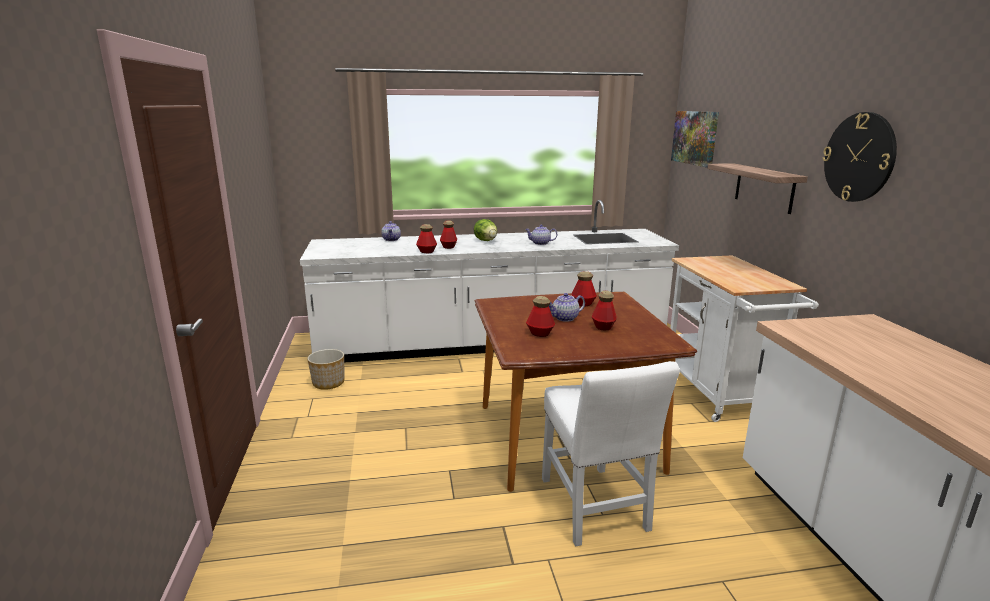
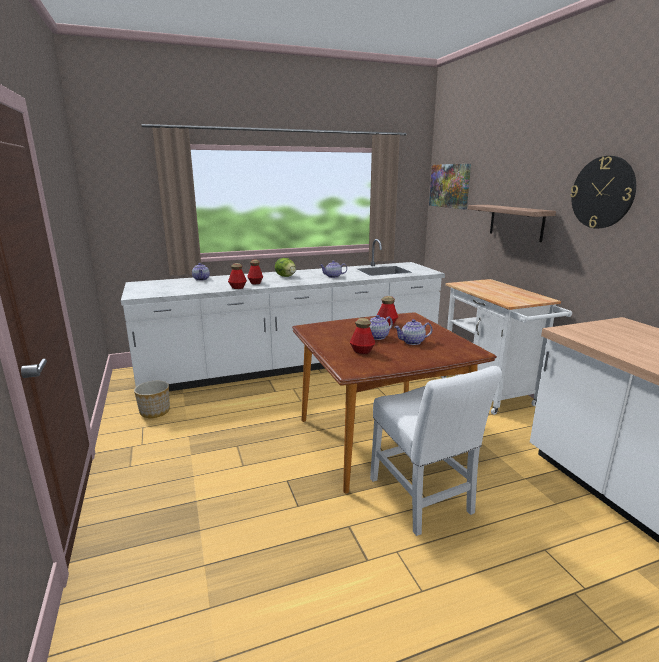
camera: 10 degrees left, 0 degrees up
(603, 327) = (412, 342): bottle -> teapot

